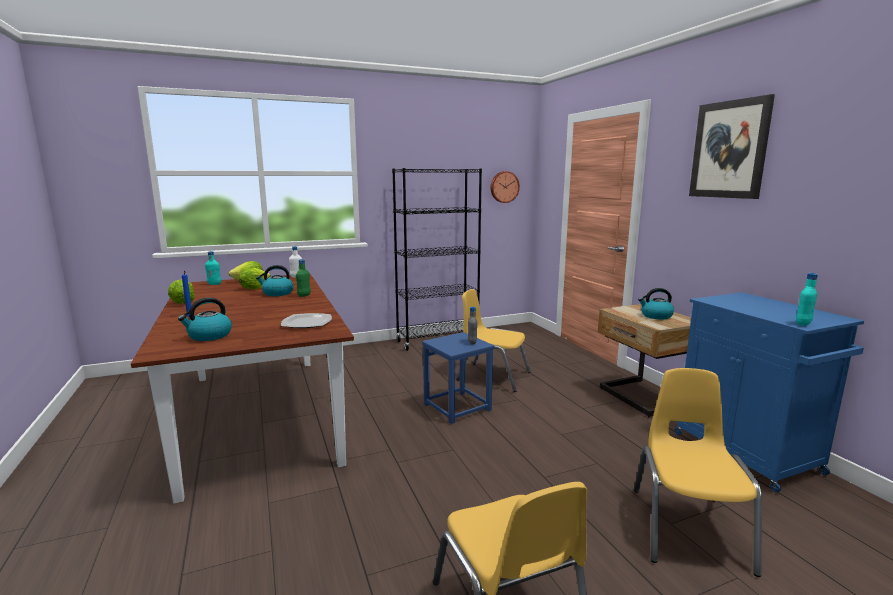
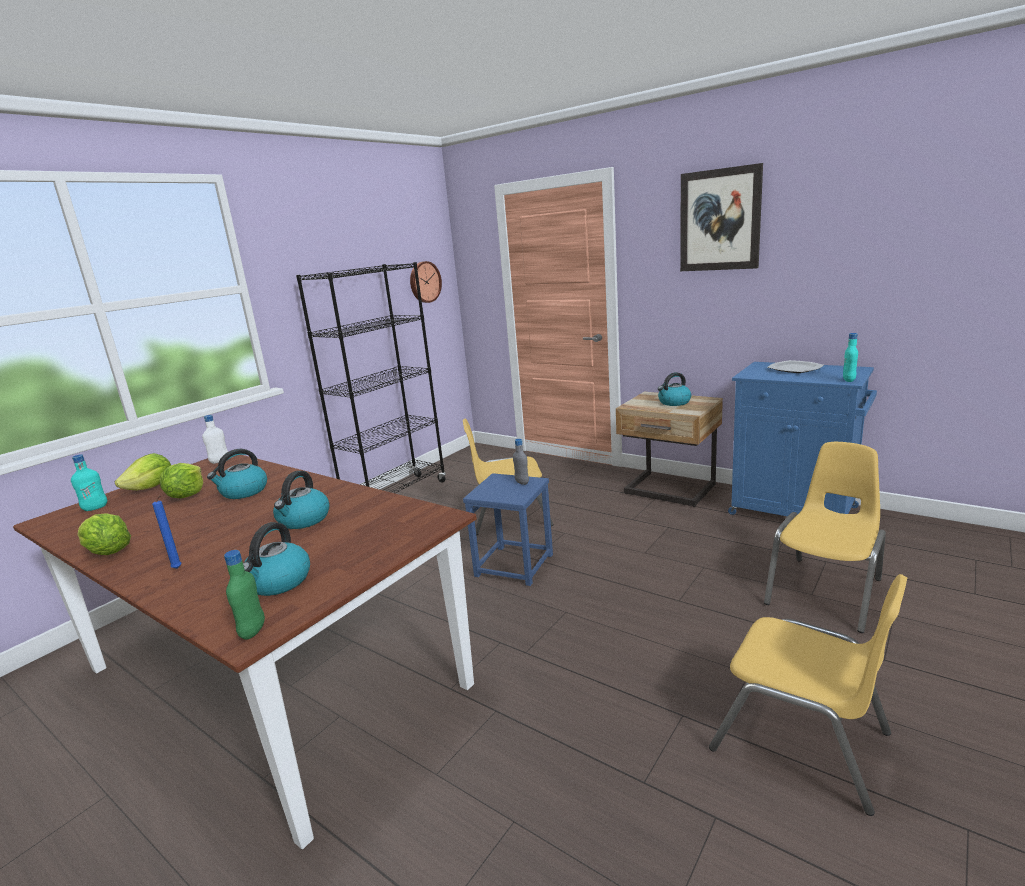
camera: 30 degrees left, 5 degrees up
(273, 313) = (303, 520): none -> kettle
(304, 295) = (293, 483): green bottle -> green bottle (253, 631)
(306, 323) = (382, 518): plate -> plate (795, 369)
(688, 528) = (826, 592): yellow chair -> yellow chair turned 60 degrees clockwise

